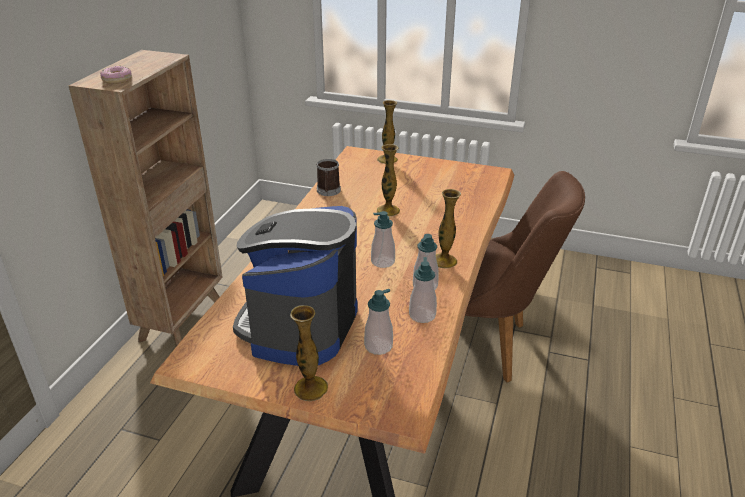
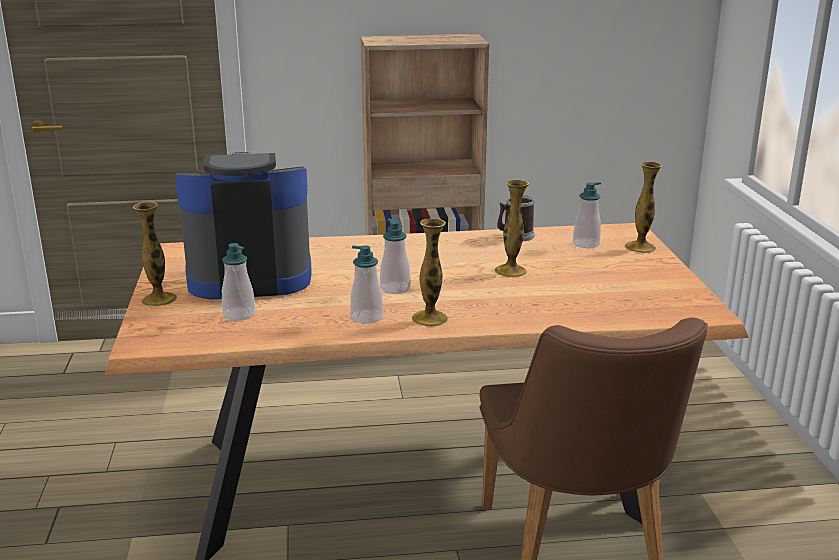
camera: 65 degrees right, 10 degrees down
(117, 80) = (390, 41): donut -> none
(422, 315) = (308, 325): soap dispenser -> soap dispenser (586, 244)

